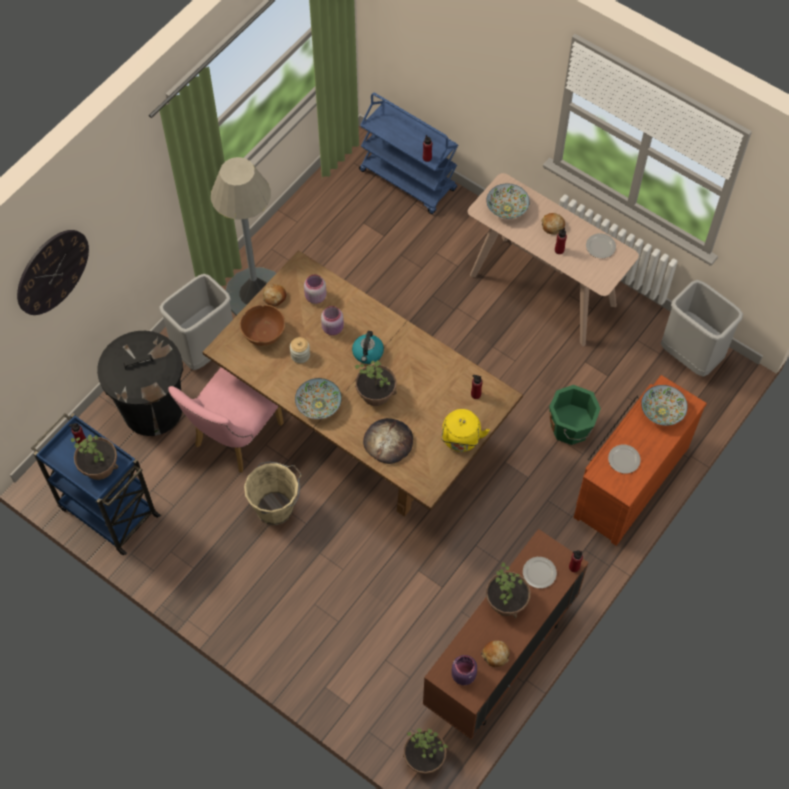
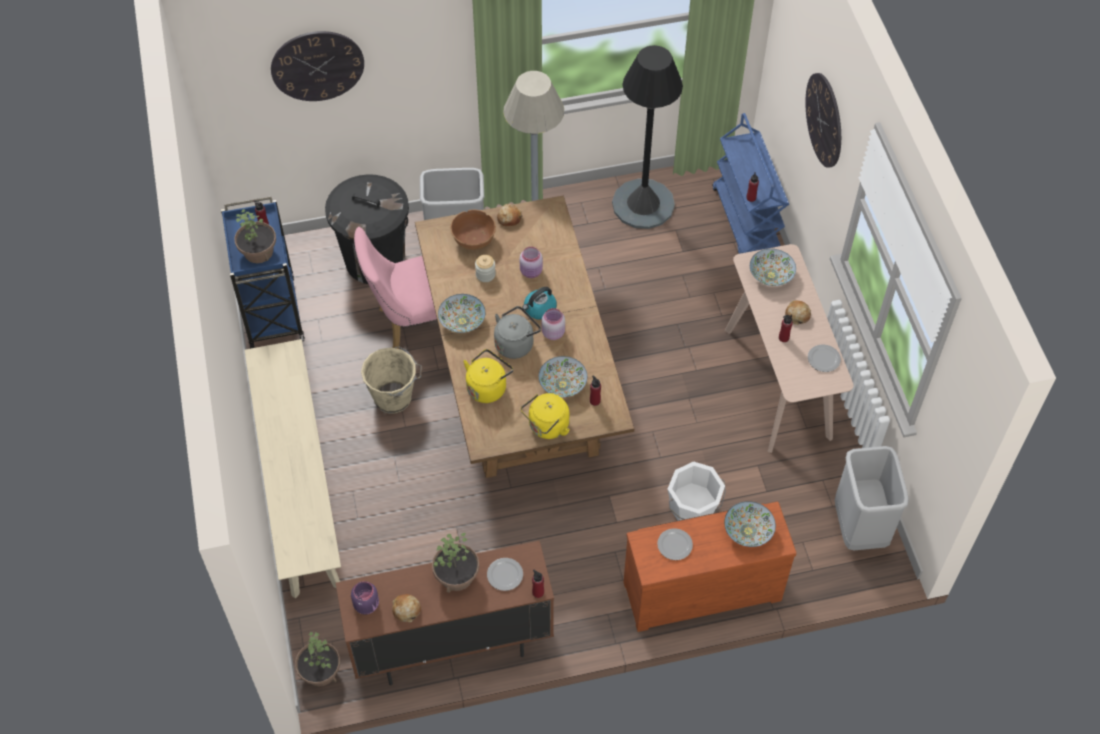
camera: 40 degrees right, 5 degrees down
(269, 632) = (299, 486): none -> beige bench
(315, 297) = (541, 239): pink jar -> pink jar (552, 332)
(320, 218) = (643, 204): none -> black floor lamp
(376, 393) = (516, 343): potted plant -> grey kettle
(388, 442) = (488, 387): bread -> yellow kettle
(441, 399) = (563, 384): none -> bowl
(484, 59) = (824, 120): none -> wall clock
(571, 427) = (692, 509): green bucket -> white bucket

